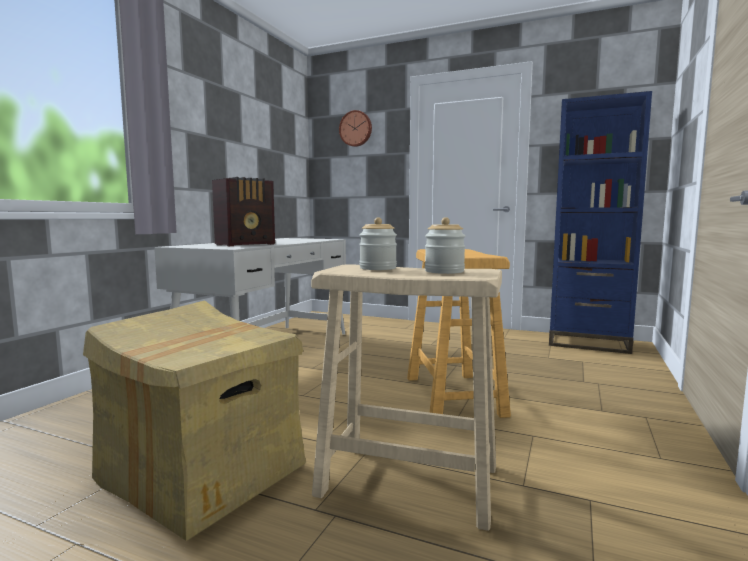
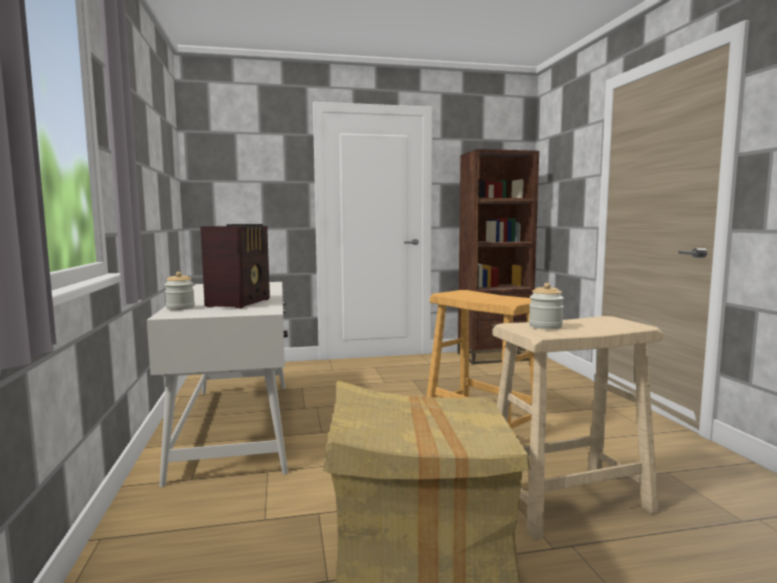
camera: 35 degrees left, 0 degrees up
(356, 129) = (248, 150): wall clock -> none
(444, 271) = (599, 324): jar -> jar (180, 308)
(588, 343) = (494, 356): blue bookcase -> brown bookcase

